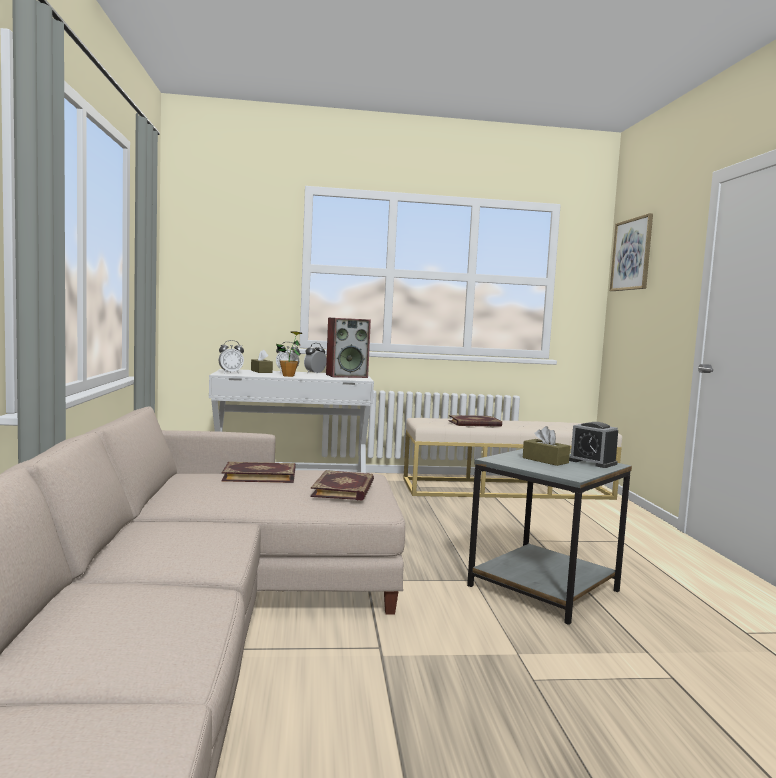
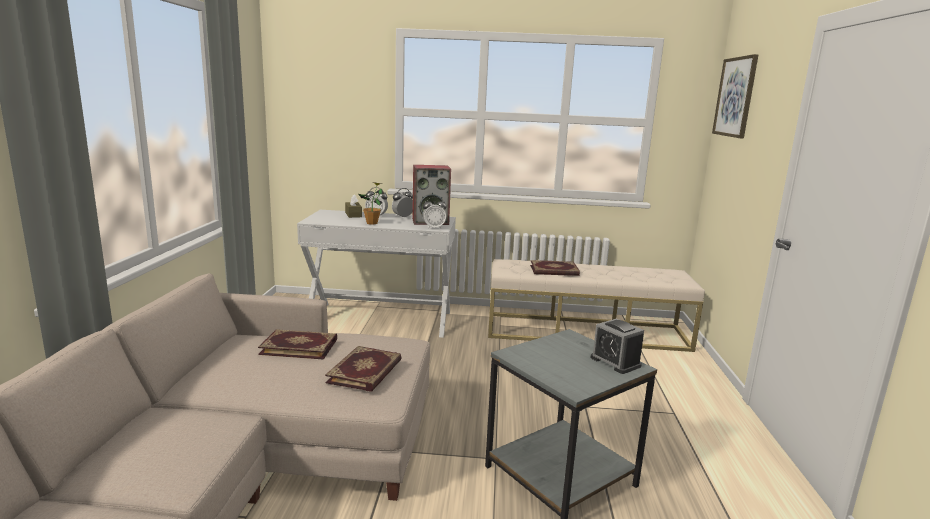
camera: 10 degrees right, 10 degrees up
(230, 373) = (320, 219): alarm clock -> alarm clock (433, 228)
(545, 460) = (565, 357): brown tissue box -> none

